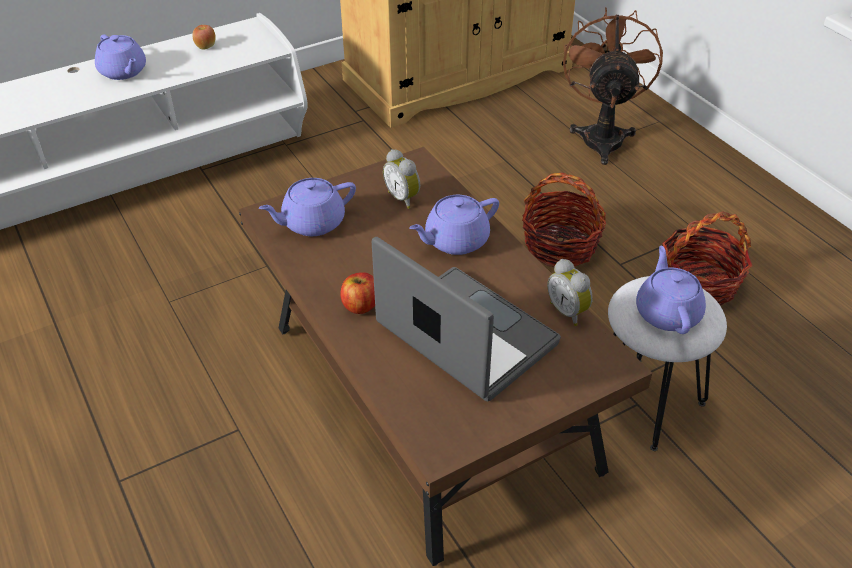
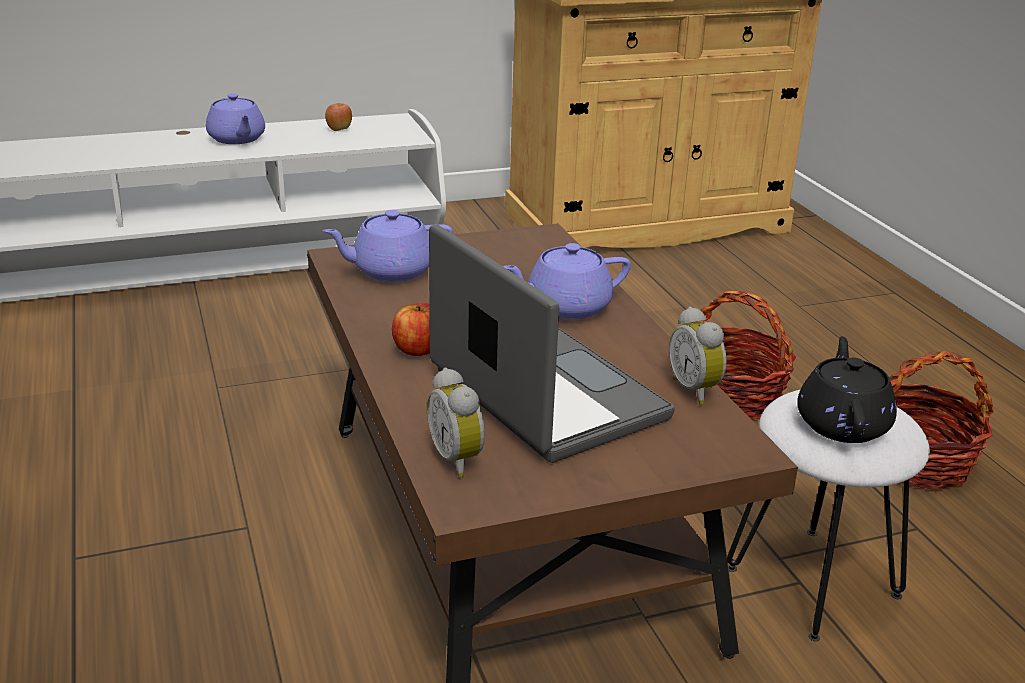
camera: 10 degrees right, 15 degrees down
(404, 198) = (515, 262): alarm clock -> alarm clock (459, 459)
(602, 135) = (815, 297): brown fan -> none
(667, 312) = (842, 423): purple teapot -> black teapot

